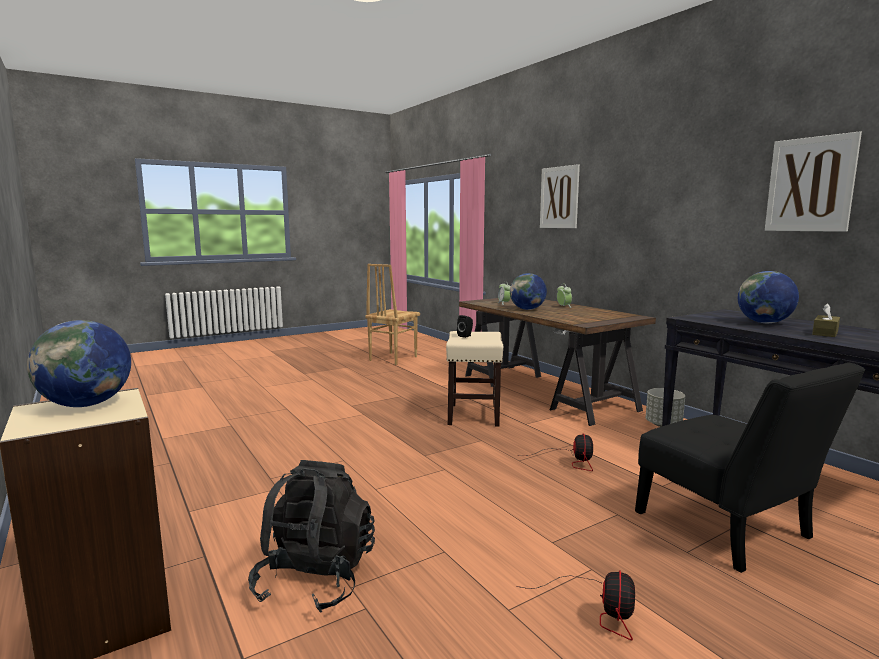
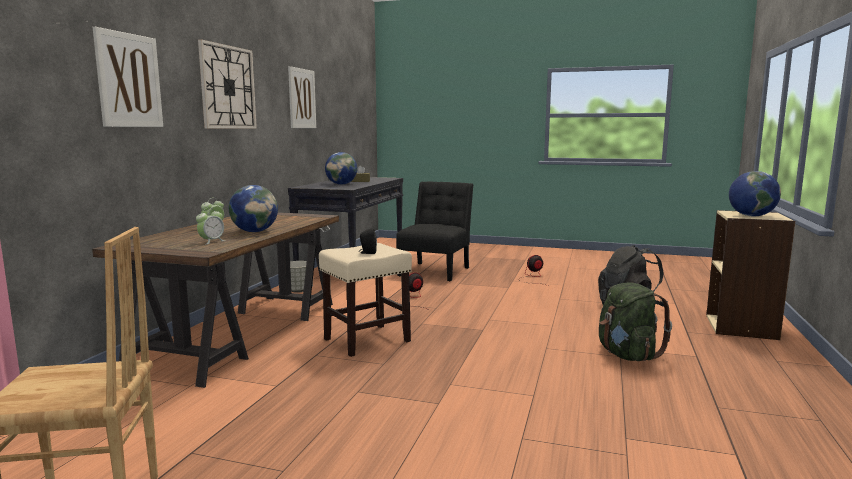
camera: 130 degrees left, 0 degrees up
(264, 482) = (627, 355): none -> green backpack
(649, 189) = (228, 87): none -> wall clock

